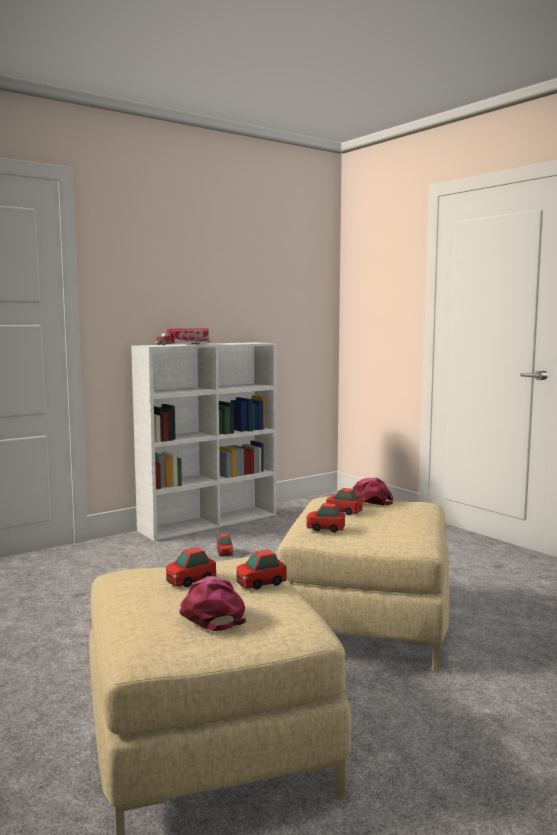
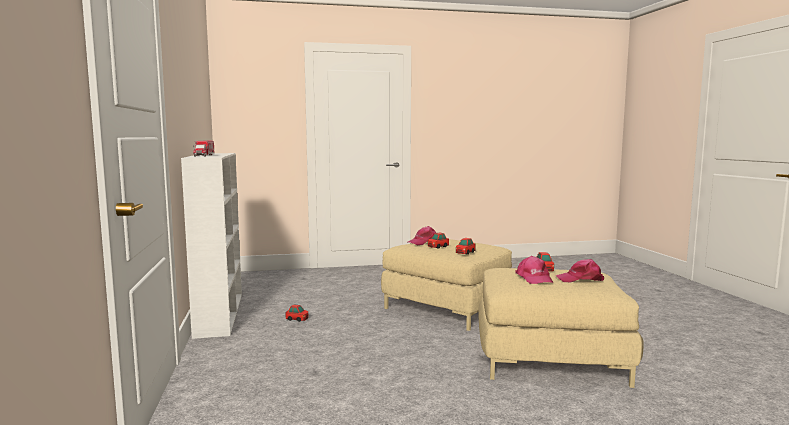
camera: 65 degrees left, 0 degrees up
(190, 581) = (534, 278): toy car -> pink cap

